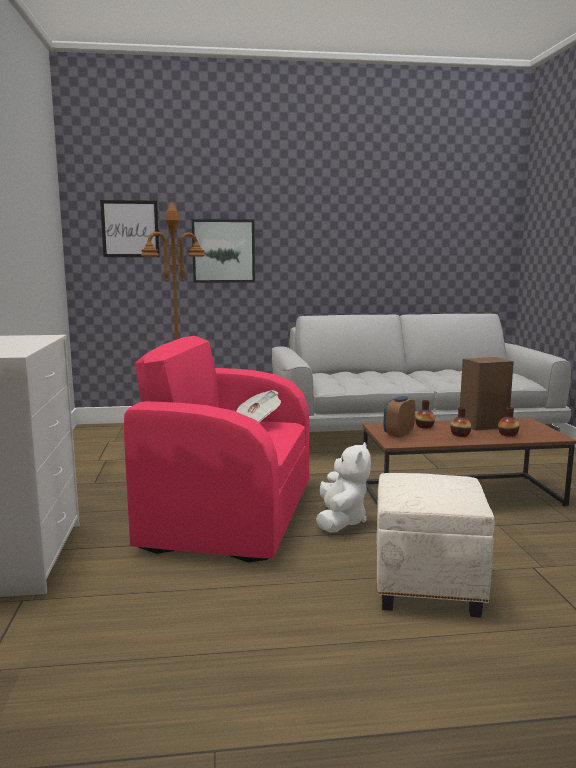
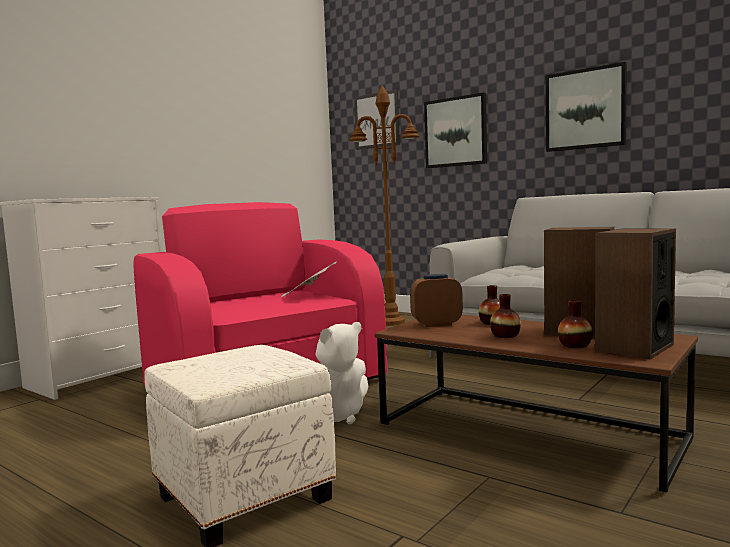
camera: 45 degrees right, 5 degrees down
(338, 246) = (585, 109): none -> picture
(532, 431) = (634, 348): none -> speaker

